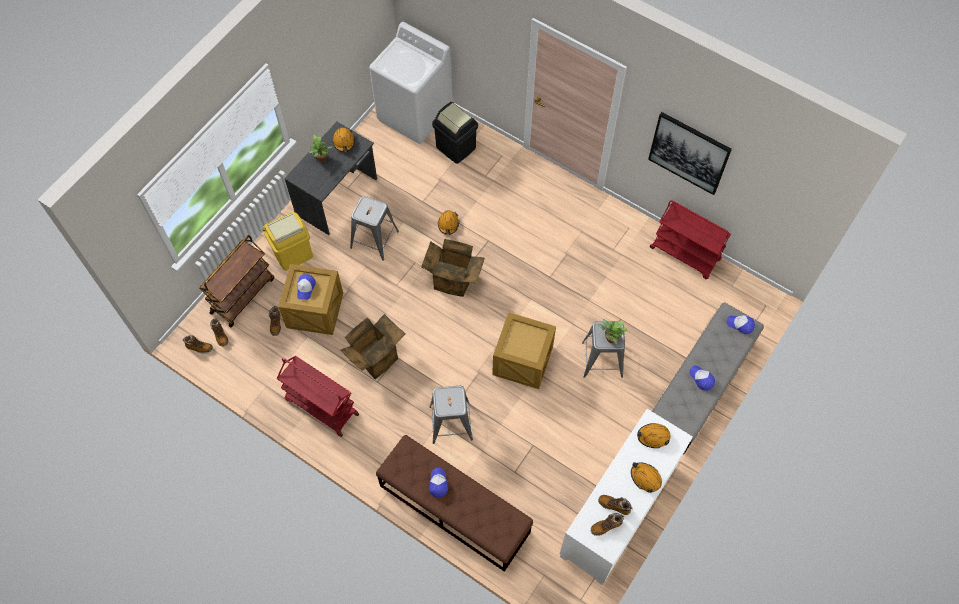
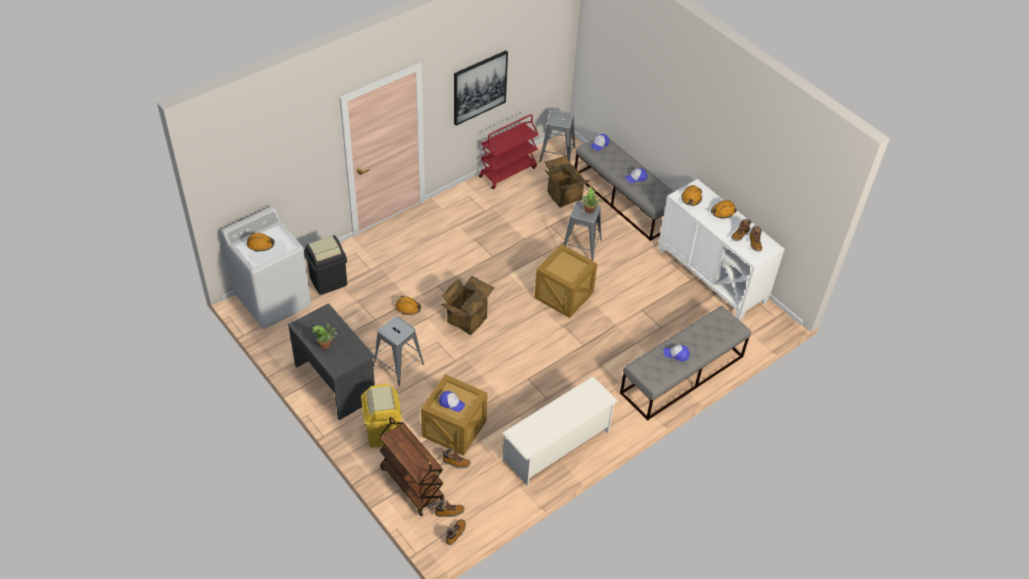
camera: 75 degrees left, 15 degrees down
(321, 407) = (557, 446): red cart -> white shoe rack
(344, 142) = (315, 324): orange hard hat -> orange hard hat (260, 244)
(375, 356) = (521, 394): cardboard box -> cardboard box (562, 195)
(451, 423) = (604, 357): grey stool -> grey stool (557, 154)
(454, 509) = (682, 375): brown bench -> grey bench

